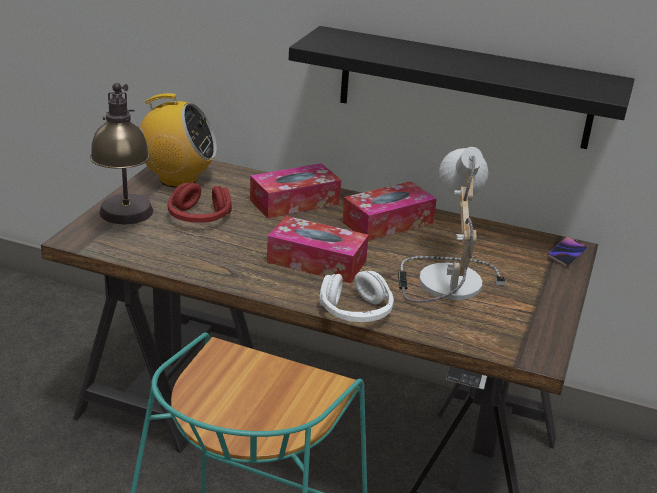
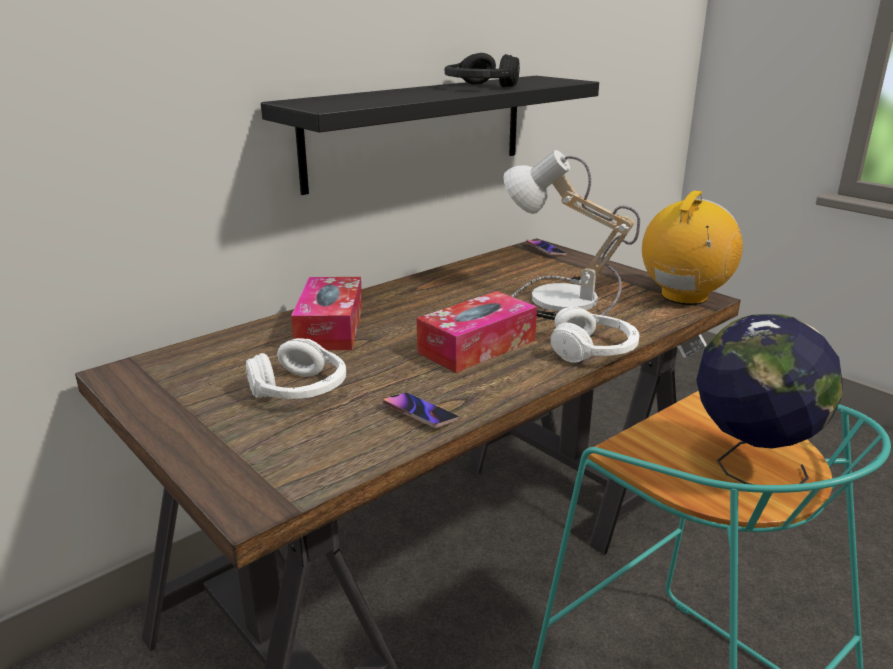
camera: 60 degrees left, 5 degrees down
(125, 222) = (250, 447): table lamp -> none
(177, 179) = (174, 383): radio -> radio (684, 296)
(199, 217) = (300, 390): red headphones -> white headphones
(200, 262) = (419, 414): none -> phone
(241, 410) = (749, 467): none -> globe
(388, 222) = (426, 296): tissue box -> none
(497, 69) = (480, 87): none -> black headphones

